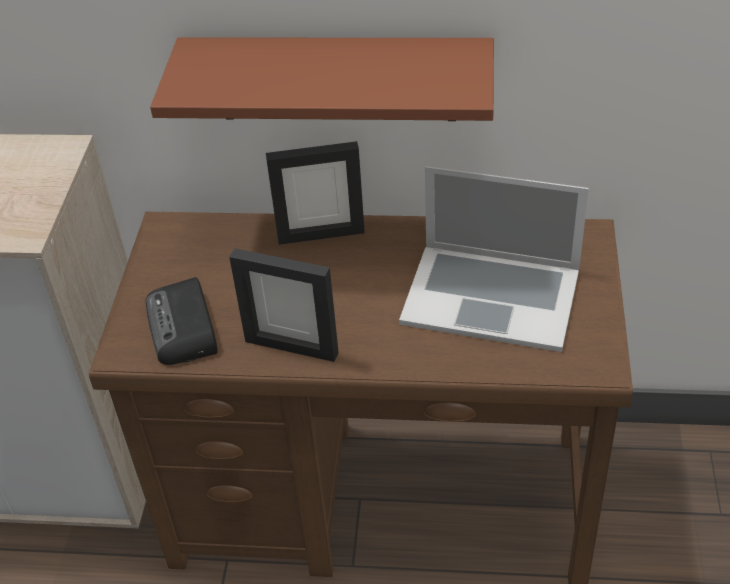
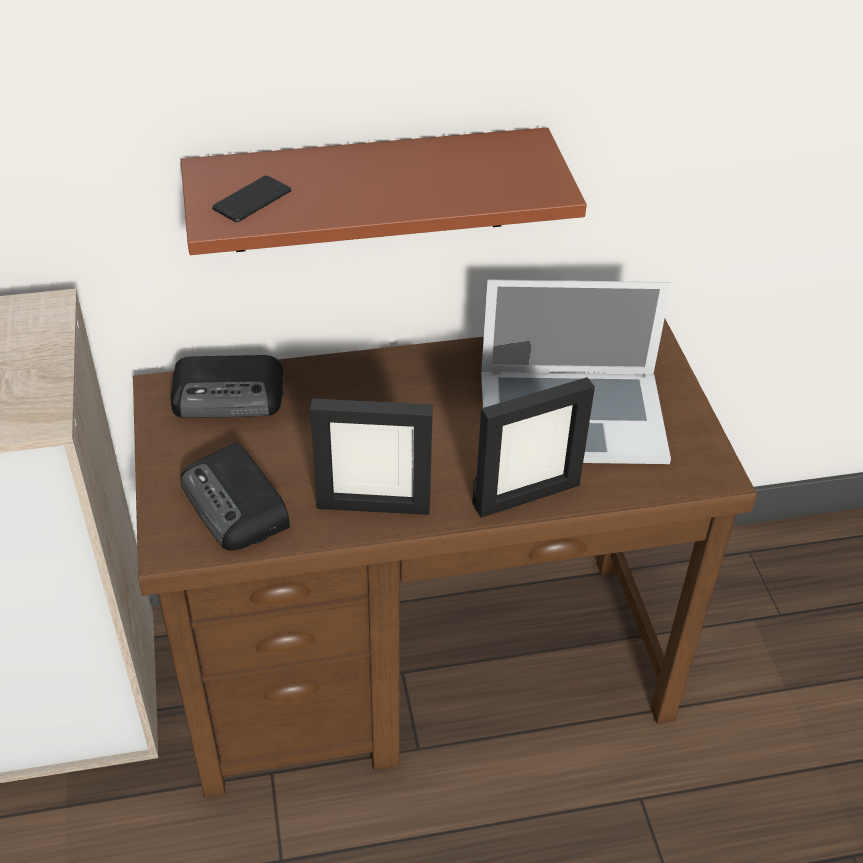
camera: 20 degrees left, 0 degrees up
(213, 238) = (230, 395): none -> radio
(215, 77) = (252, 200): none -> phone
(321, 234) = (355, 373): picture frame -> picture frame (526, 494)

